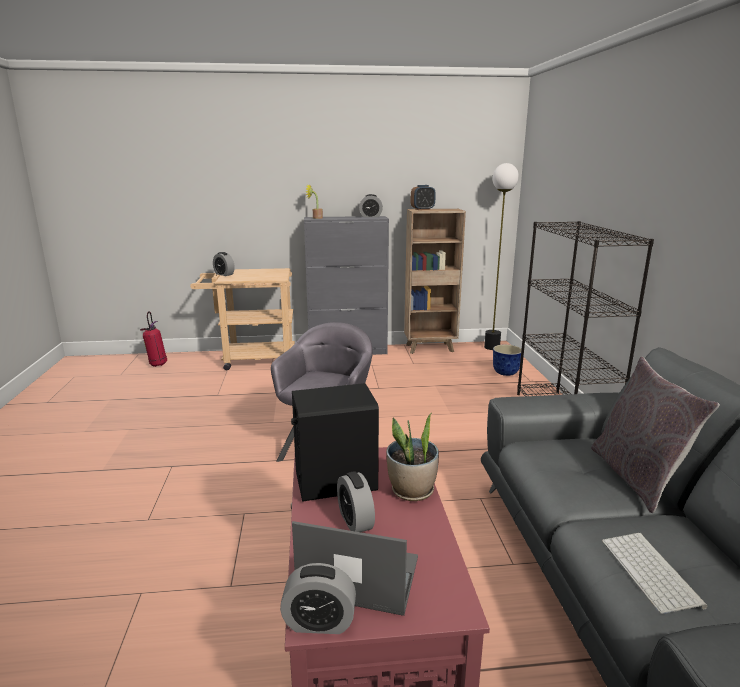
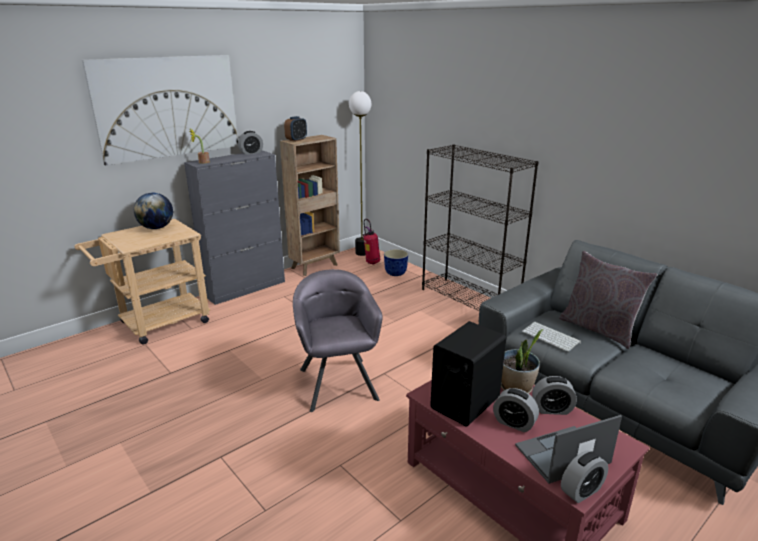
camera: 35 degrees left, 5 degrees up
(157, 364) = (48, 363): fire extinguisher -> fire extinguisher (371, 263)
(224, 274) = (117, 241): alarm clock -> alarm clock (552, 409)
(265, 271) = (156, 228): none -> globe
(296, 164) = (167, 107): none -> picture
(652, 573) = (664, 382): keyboard -> keyboard (552, 337)

